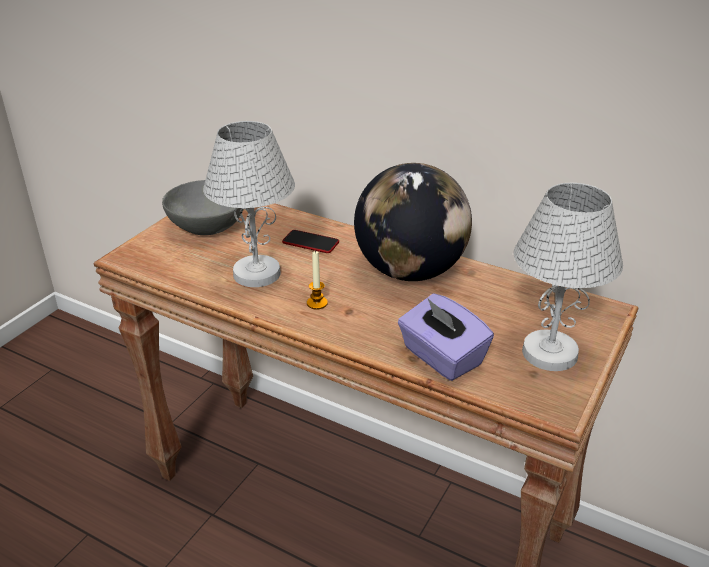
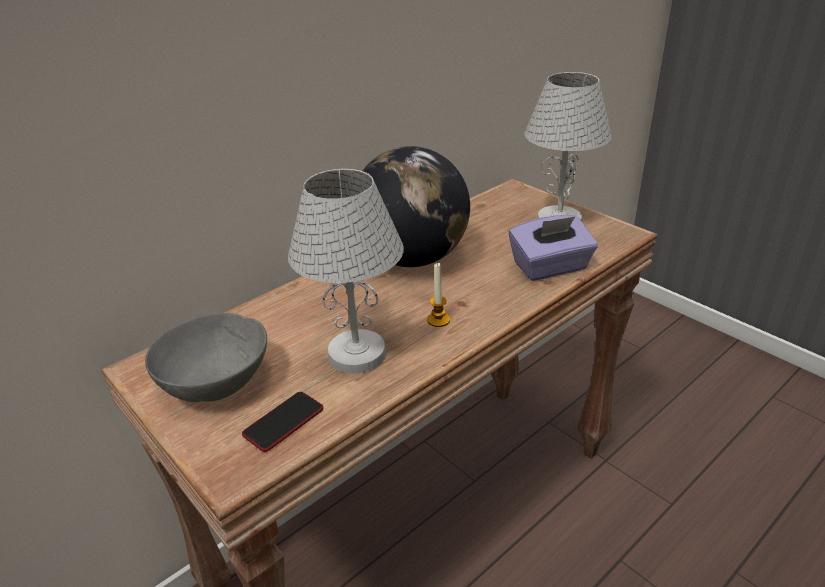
camera: 70 degrees left, 0 degrees up
(310, 242) = (317, 307): phone -> phone (283, 422)

